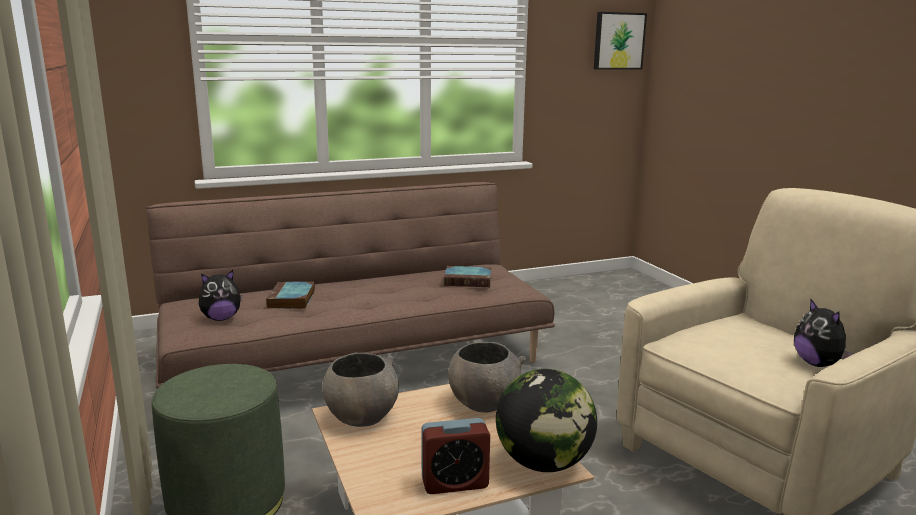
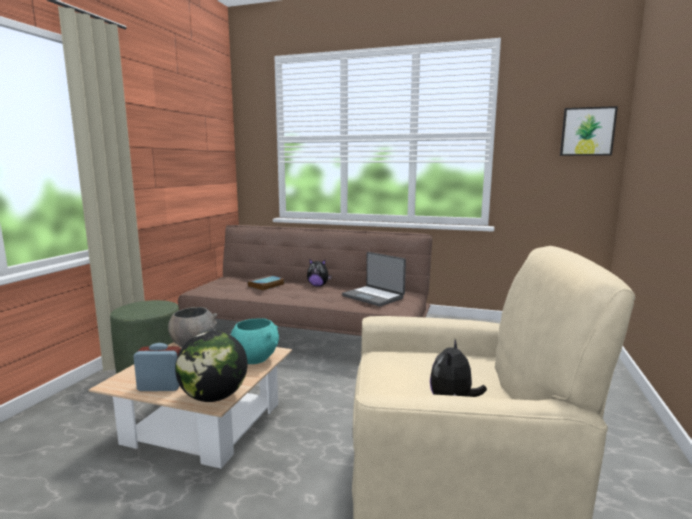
camera: 40 degrees right, 5 degrees down
(221, 318) = (223, 286): plush toy -> plush toy (318, 285)
(455, 483) = (160, 387): alarm clock -> alarm clock turned 150 degrees clockwise
(469, 281) = (374, 297): book -> laptop
(483, 403) = (255, 359): grey bowl -> turquoise bowl

